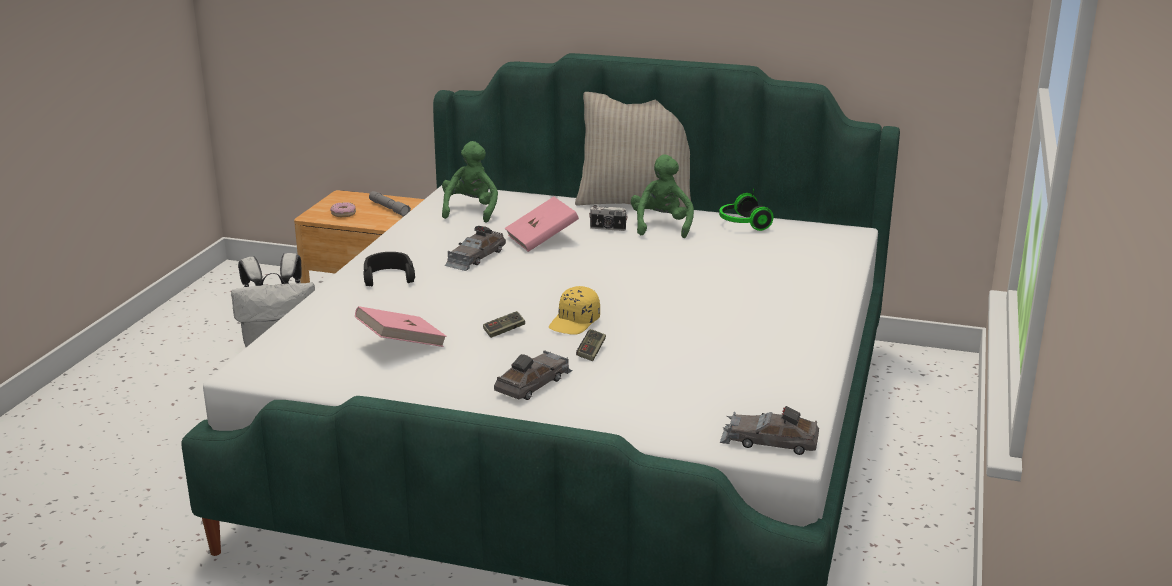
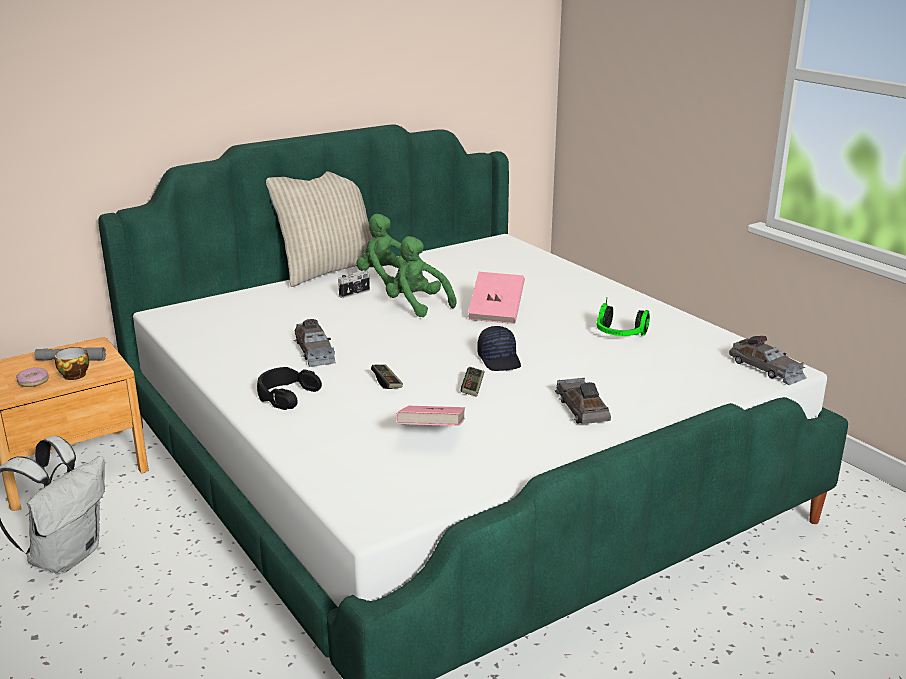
camera: 50 degrees left, 0 degrees up
(371, 219) = (74, 374): none -> cup
(471, 211) = (217, 321): green plush toy -> green plush toy (417, 305)
(542, 239) = (329, 319): pink book -> pink book (496, 312)
(575, 322) = (500, 360): yellow cap -> black cap
(591, 351) = (557, 371): game controller -> game controller (387, 382)
(742, 224) = (430, 258): headphones -> headphones (619, 335)
(769, 441) = (766, 369): grey toy car -> grey toy car turned 90 degrees counterclockwise

